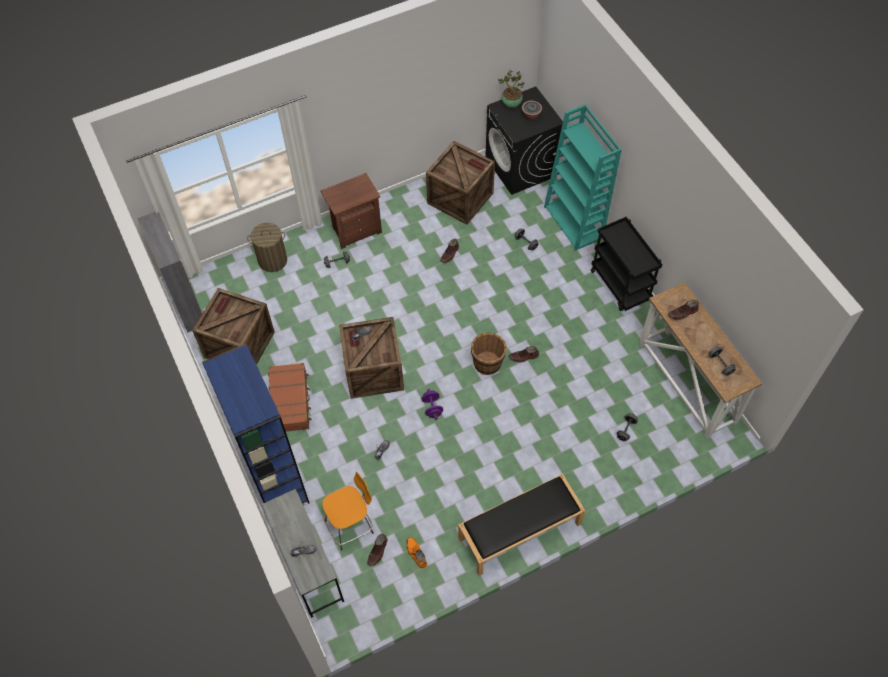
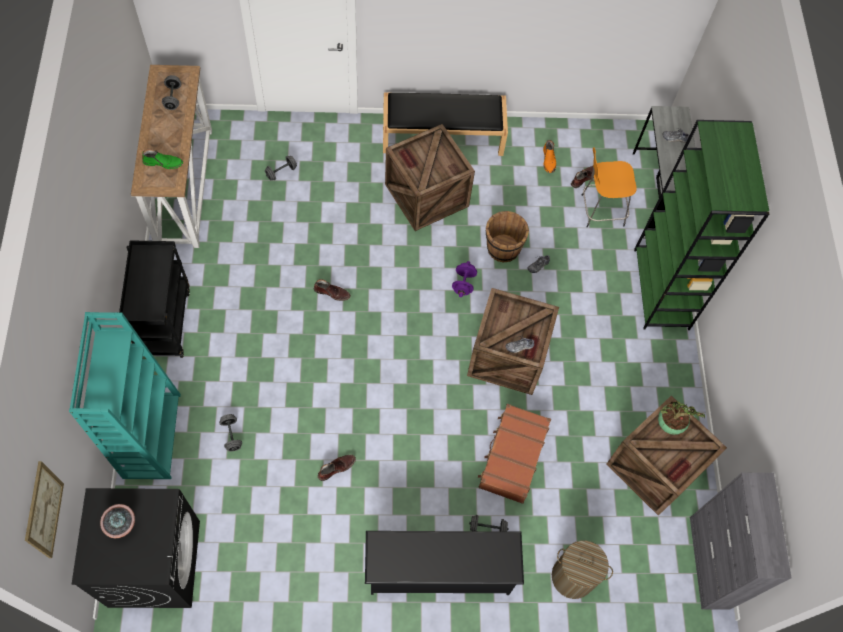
camera: 160 degrees left, 5 degrees up
(274, 478) = (662, 289): blue bookcase -> green bookcase
(290, 401) = (617, 365): brown suitcase -> brown suitcase (512, 456)
(355, 230) = (439, 571): brown nightstand -> black shoe rack
(461, 198) = (269, 551): crate -> crate (425, 195)
(488, 363) = (375, 304): brown bucket -> brown bucket (502, 248)
(511, 104) = (134, 565): potted plant -> potted plant (670, 424)
(558, 62) = (43, 510): none -> picture
(683, 313) = (163, 162): brown boot -> green boot

